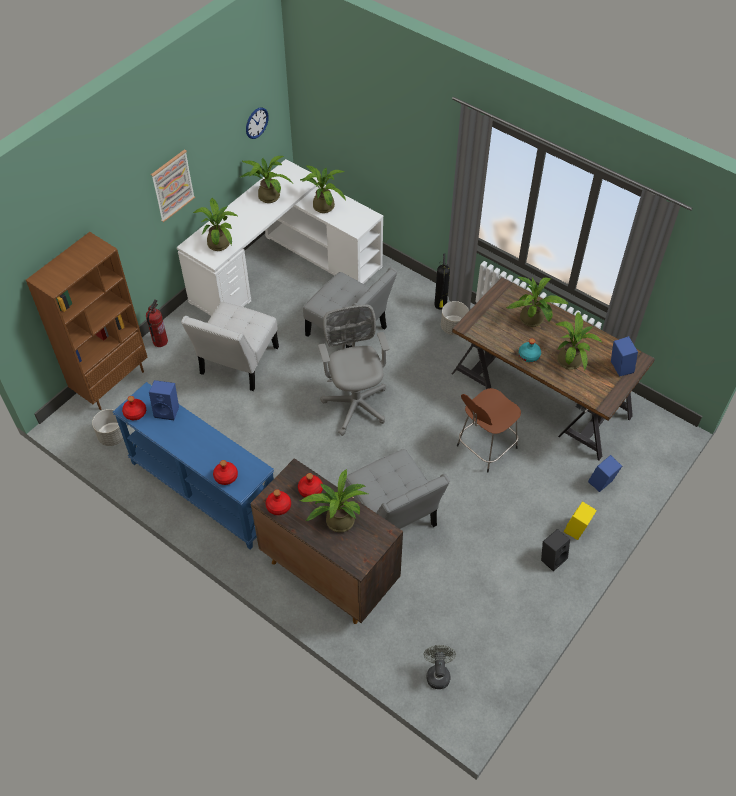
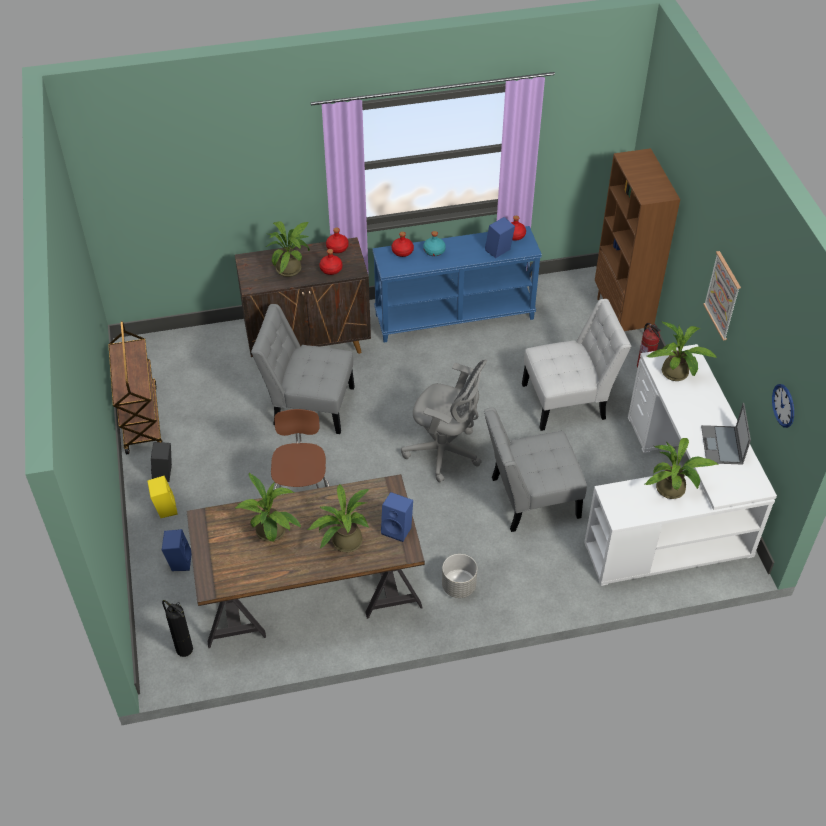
camera: 130 degrees right, 5 degrees down
(112, 436) = (561, 293): grey planter -> none
(237, 364) = (568, 401): white chair -> white chair turned 105 degrees clockwise
(267, 195) = (722, 445): potted plant -> laptop
(437, 673) = (172, 351): grey fan -> none
(440, 305) = (498, 597): fire extinguisher -> fire extinguisher (183, 648)
(526, 626) = (140, 419): none -> brown cart
(529, 355) = (310, 506): turquoise bottle -> turquoise bottle (434, 251)
(619, 367) = (221, 563): blue speaker -> blue speaker (398, 529)

